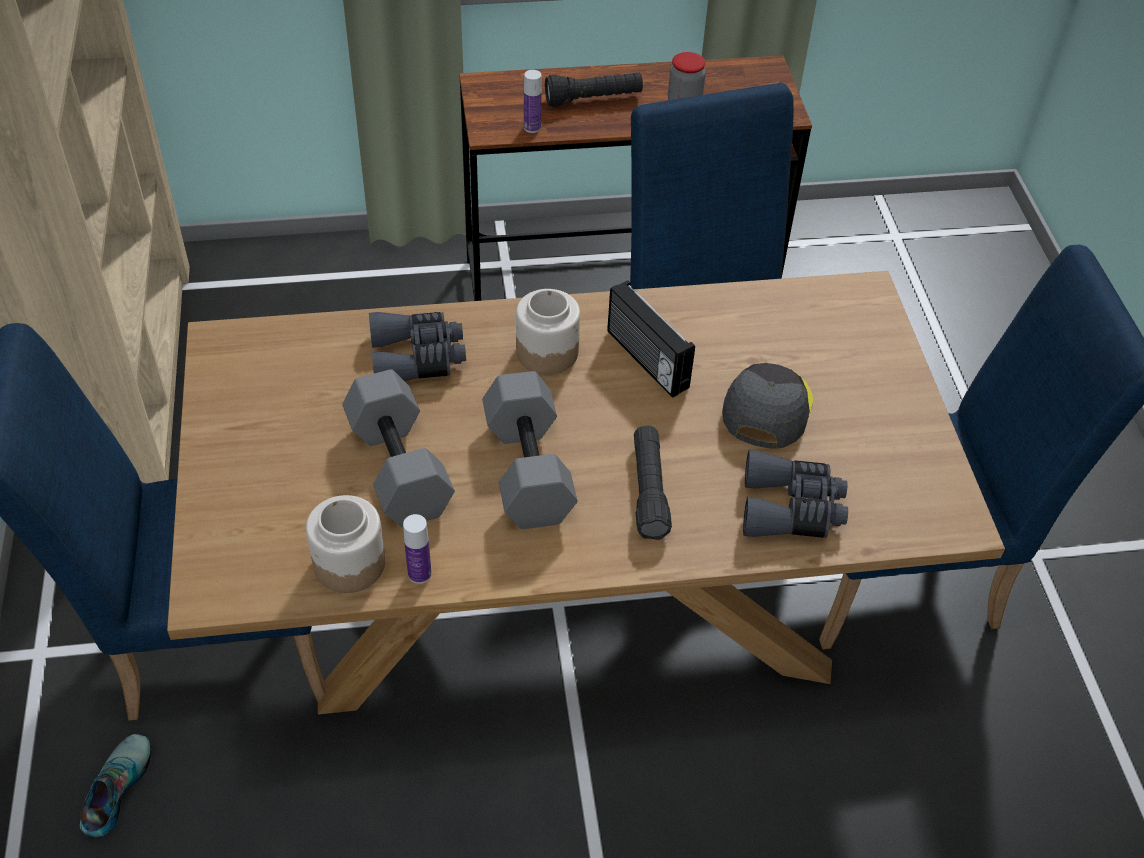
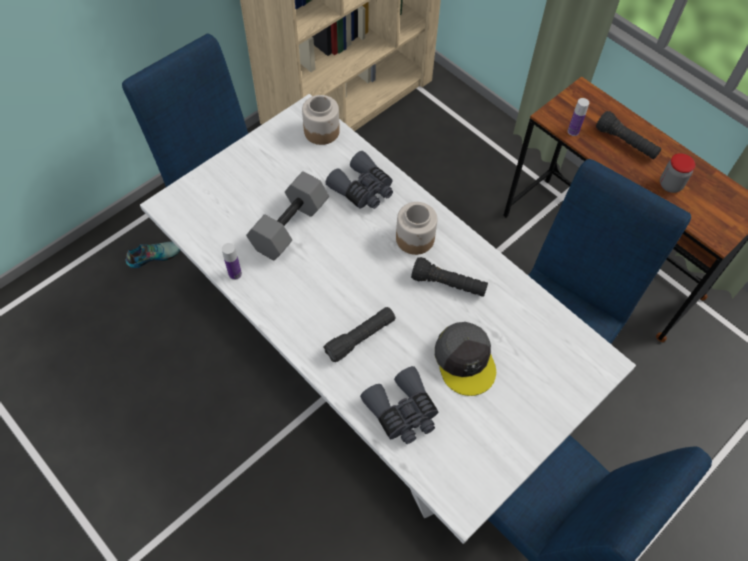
camera: 55 degrees right, 10 degrees up
(349, 563) = (221, 243): jar -> jar (322, 131)
(525, 469) = (331, 276): grey dumbbell -> none
(564, 609) = (369, 363): brown dining table -> white dining table
(645, 360) = (448, 284): radio -> black flashlight
(766, 408) = (465, 360): grey cap -> grey cap turned 90 degrees clockwise

